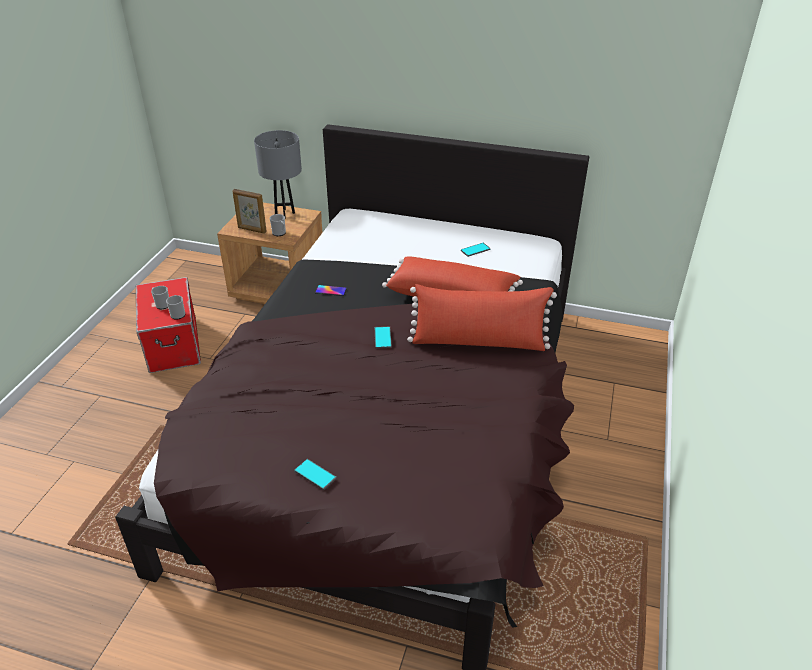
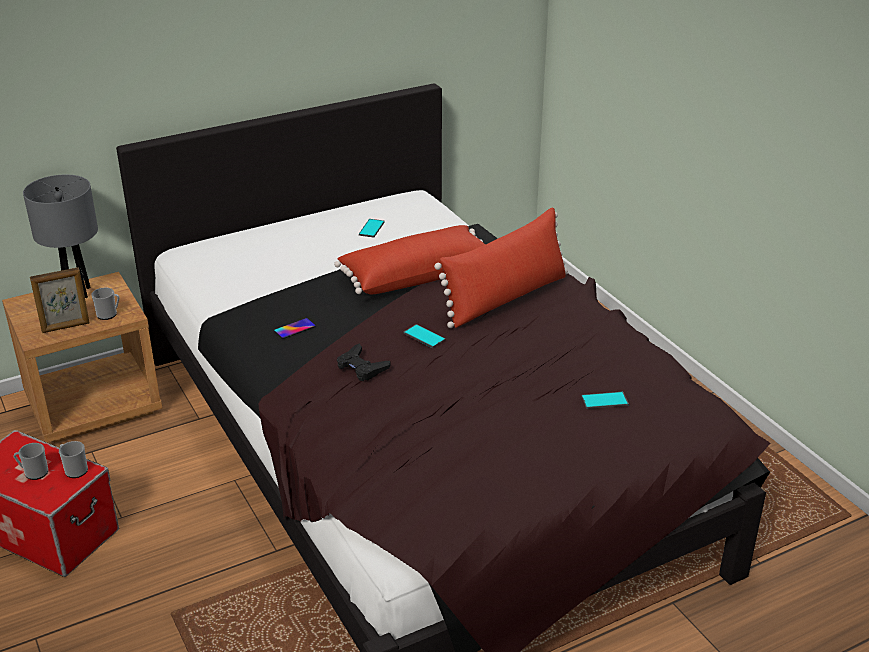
camera: 45 degrees left, 5 degrees down
(315, 474) = (549, 467): phone -> phone (604, 401)
(318, 335) = (361, 367): none -> black game controller

